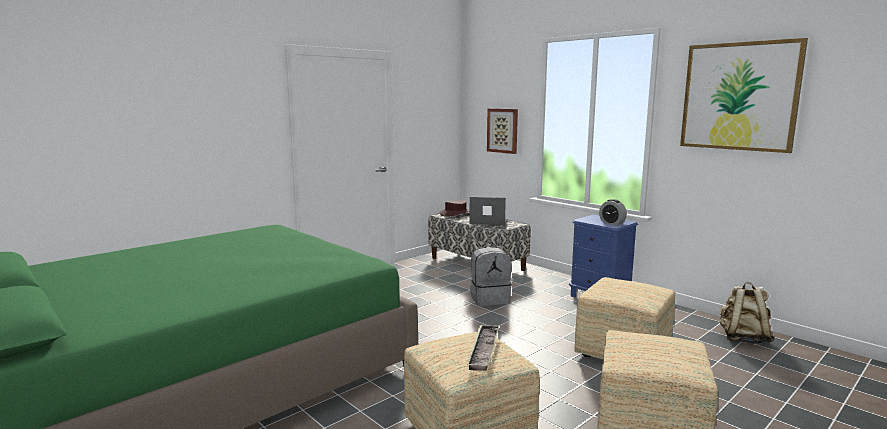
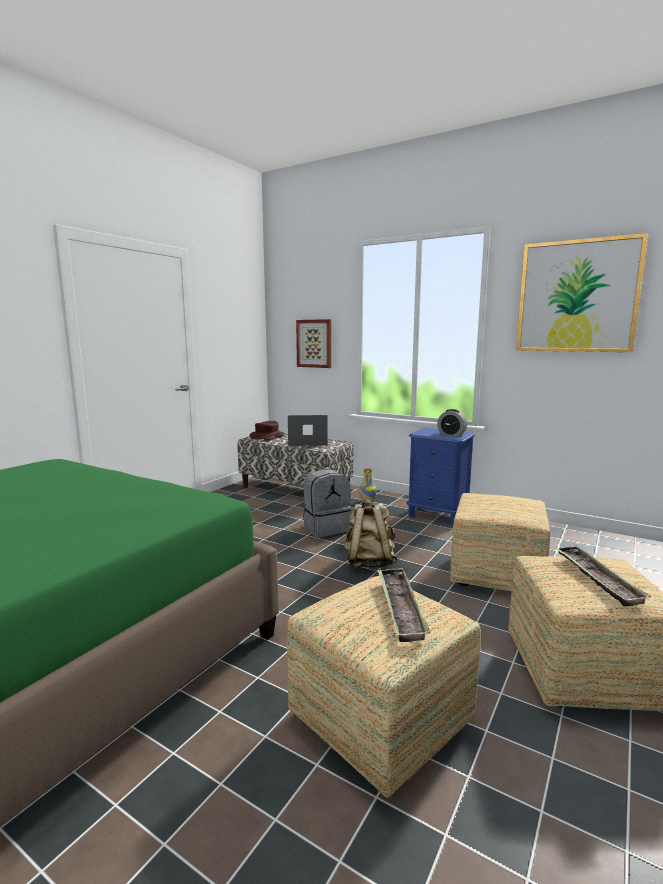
camera: 15 degrees left, 0 degrees up
(537, 280) = (367, 502): none -> vase
(657, 351) = (597, 578): none -> tray
(743, 339) = (596, 544): beige backpack -> beige backpack (369, 563)

